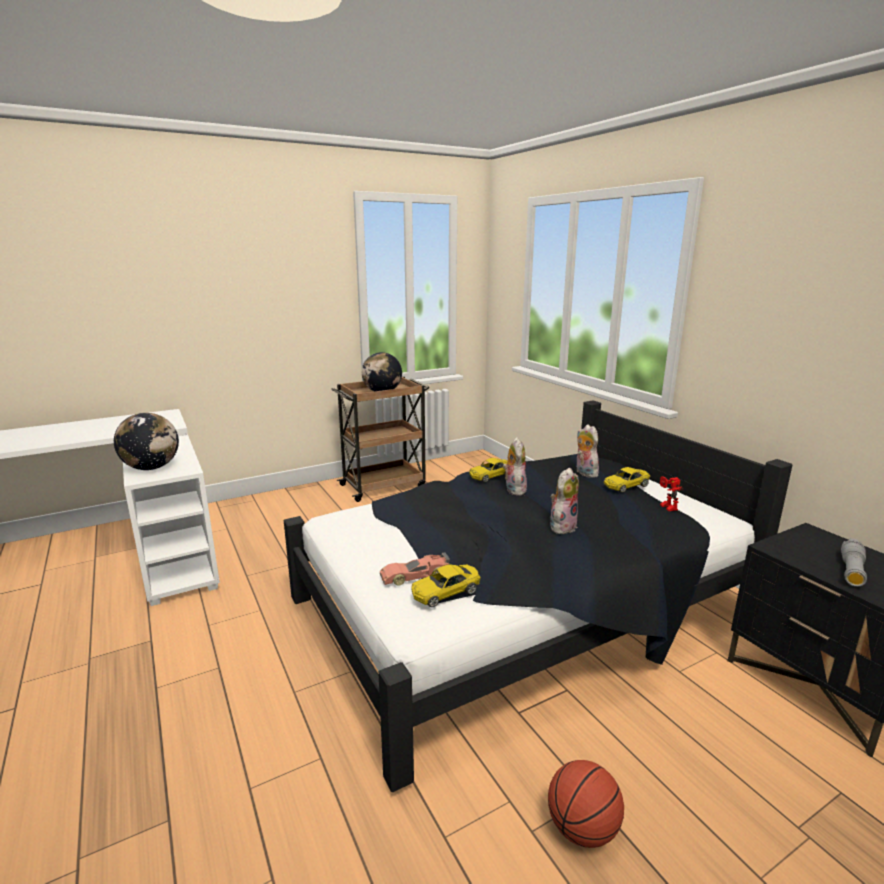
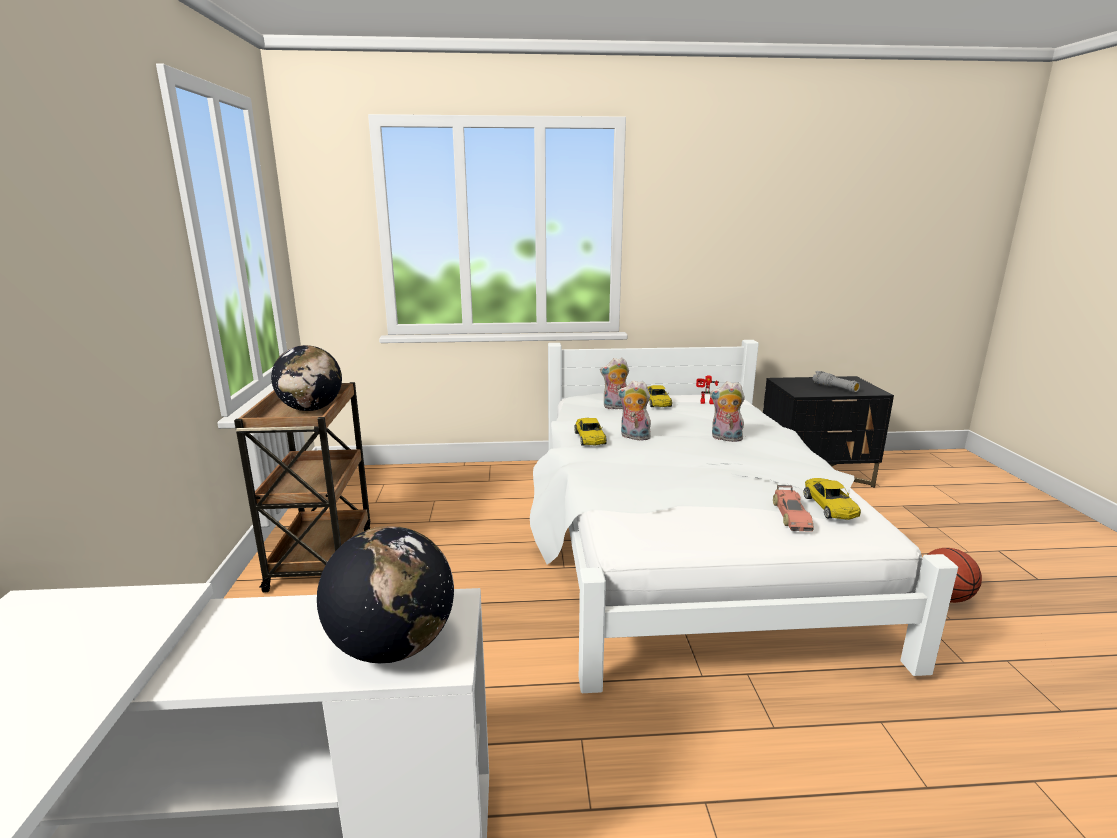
camera: 65 degrees left, 0 degrees up
(518, 610) = (684, 546): black bed -> white bed
(562, 526) = (725, 438): plush toy -> plush toy turned 45 degrees counterclockwise

